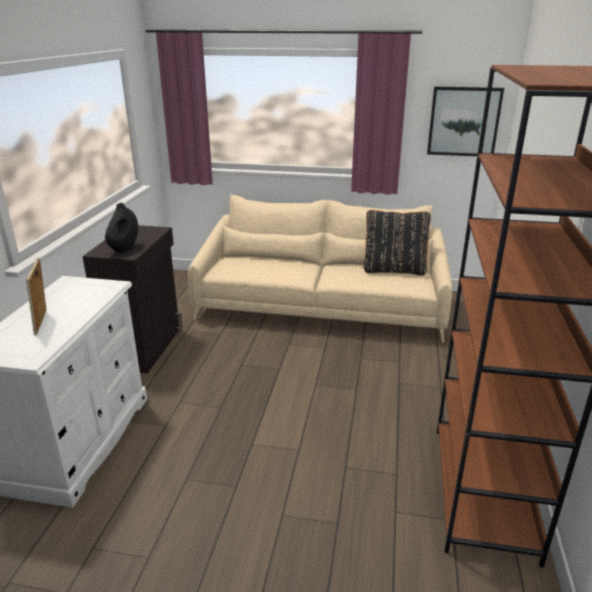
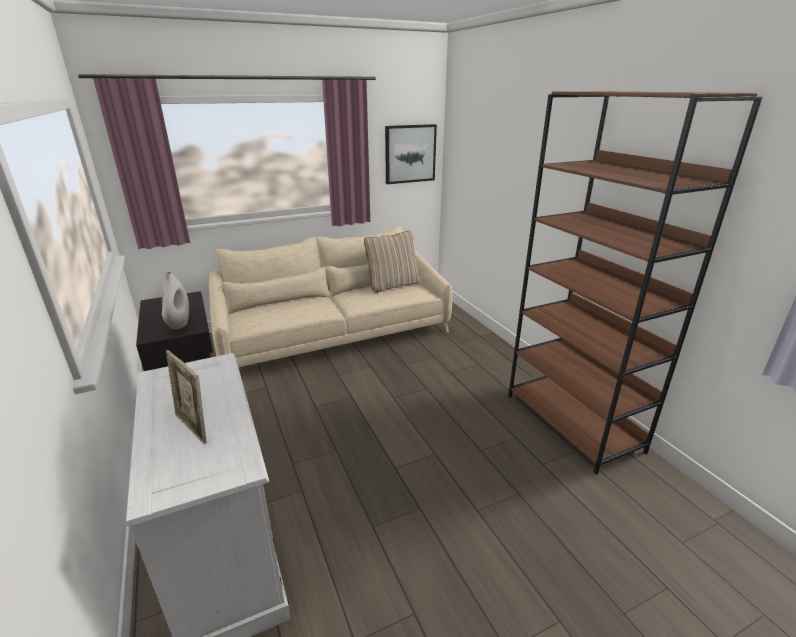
camera: 35 degrees left, 0 degrees up
(124, 249) = (179, 324): black vase -> white vase
(394, 270) = (393, 285): black pillow -> beige pillow

